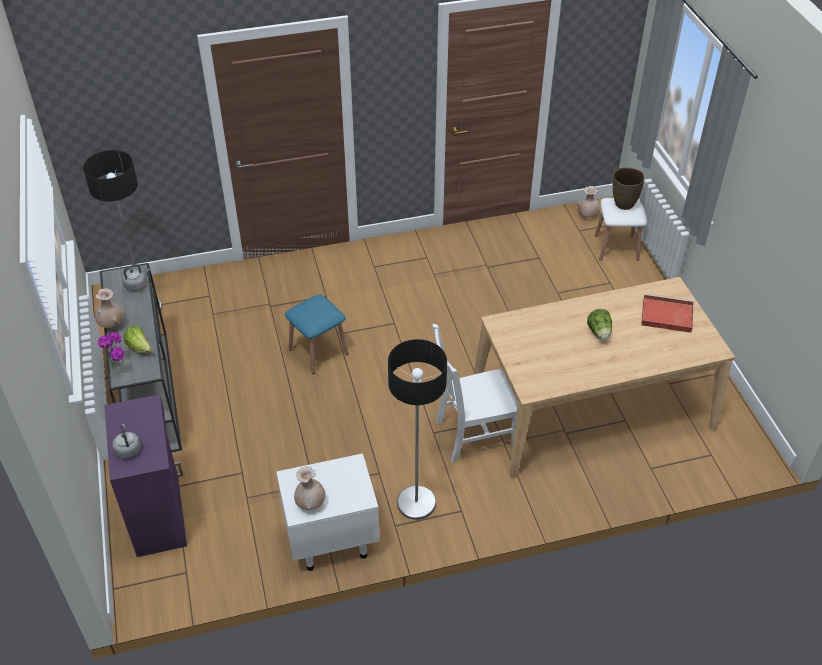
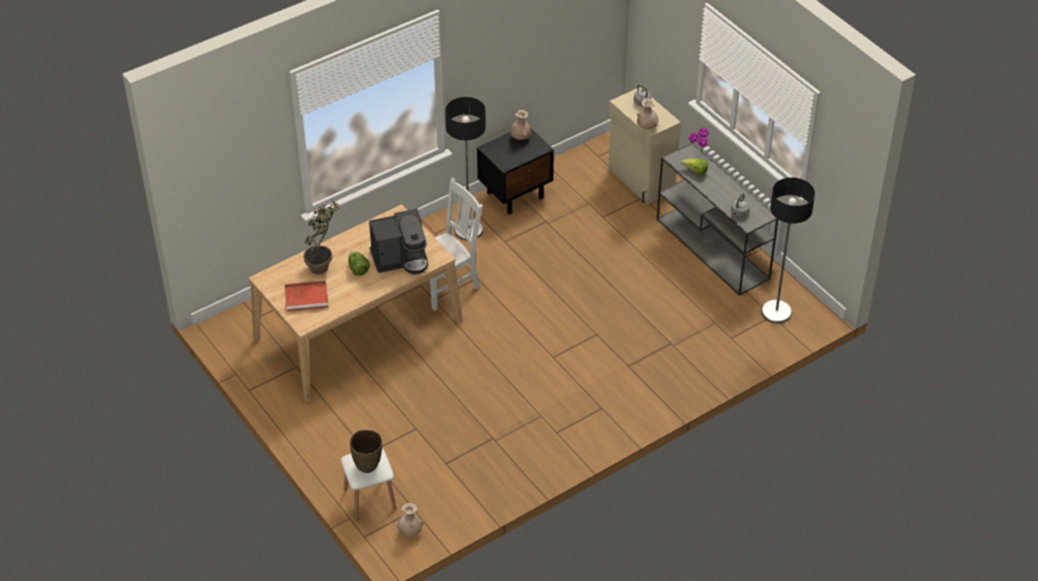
camera: 160 degrees right, 0 degrees up
(111, 325) = (730, 181): beige vase -> beige vase (647, 127)
(159, 513) = (640, 180): purple cabinet -> beige cabinet
(318, 351) = (603, 315): blue stool -> none
(330, 540) = (516, 194): white nightstand -> black nightstand
(545, 332) = (401, 259): none -> coffee machine
(640, 348) = (323, 265): none -> potted plant

